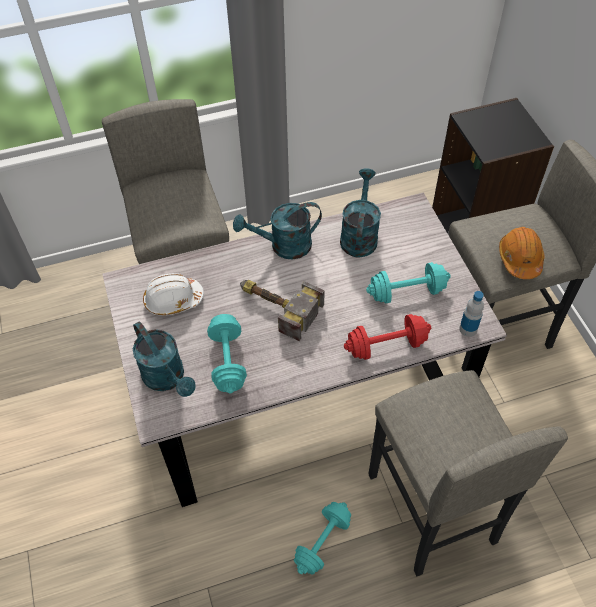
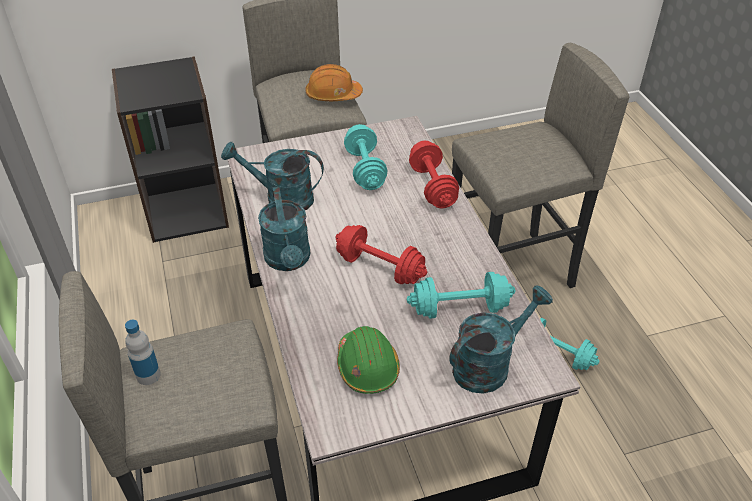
camera: 90 degrees left, 10 degrees down
(173, 300) = (367, 366): white hard hat -> green hard hat
(276, 306) = (380, 267): hammer -> red dumbbell
(468, 329) = (411, 135): bottle -> bottle (148, 375)

